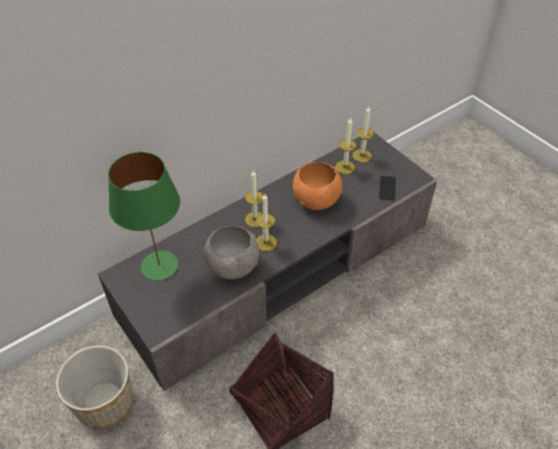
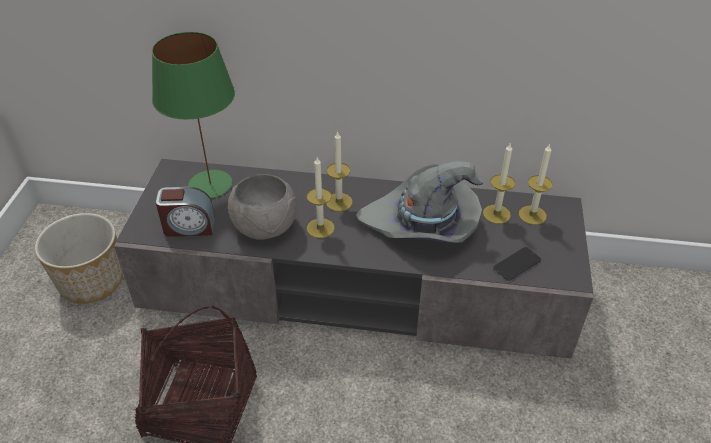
camera: 45 degrees right, 5 degrees down
(185, 302) = (189, 227): none -> alarm clock
(316, 199) = (423, 224): orange bowl -> grey hat

